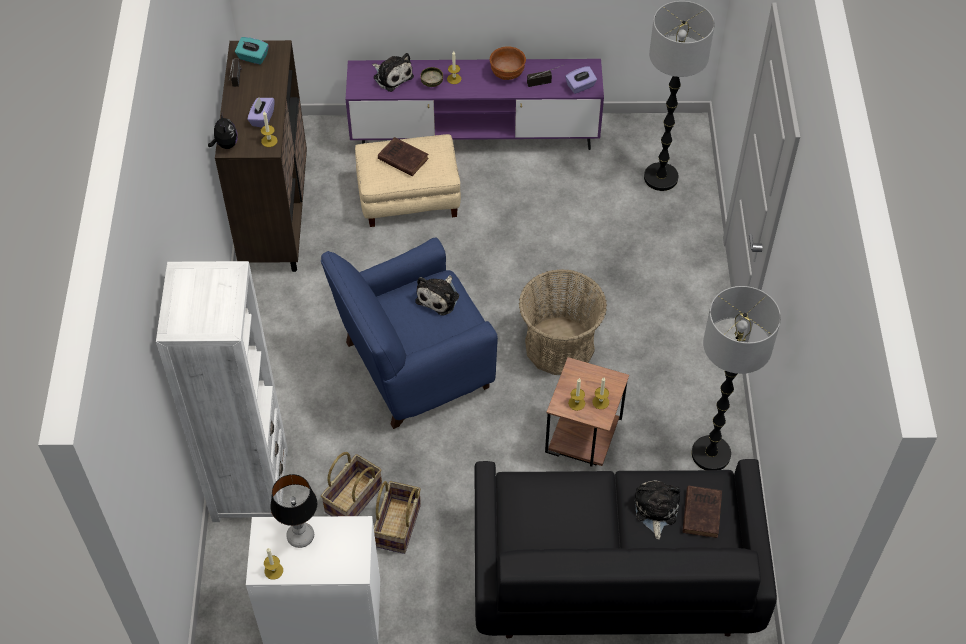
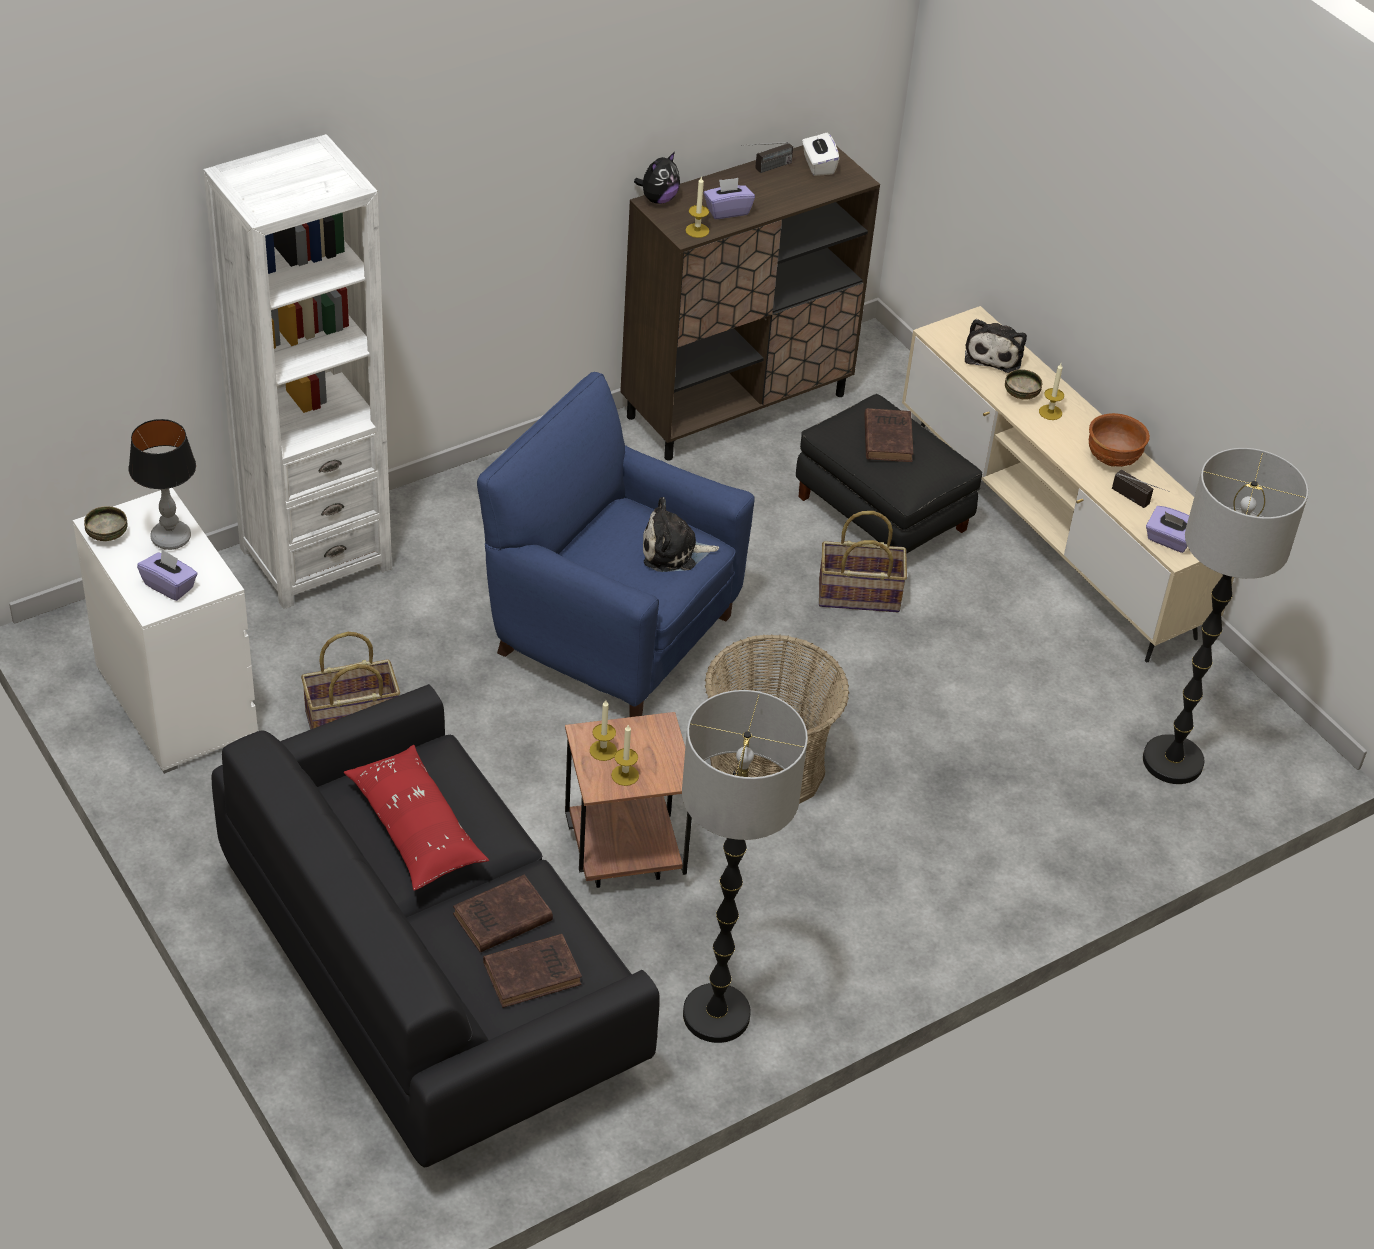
camera: 55 degrees right, 10 degrees down
(253, 57) = (818, 165): turquoise tissue box -> white tissue box
(273, 571) = (106, 535): candle -> bowl
(343, 554) = (169, 586): none -> purple tissue box
(354, 499) = (361, 661): basket -> basket (858, 596)
(409, 196) = (883, 513): beige ottoman -> black ottoman
(475, 136) = (1048, 533): purple tv stand -> beige tv stand
(567, 521) = (414, 829): none -> red pillow
(655, 510) = (500, 919): plush toy -> brown book

